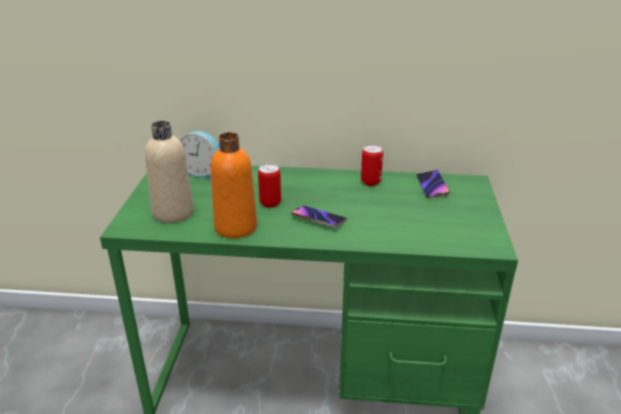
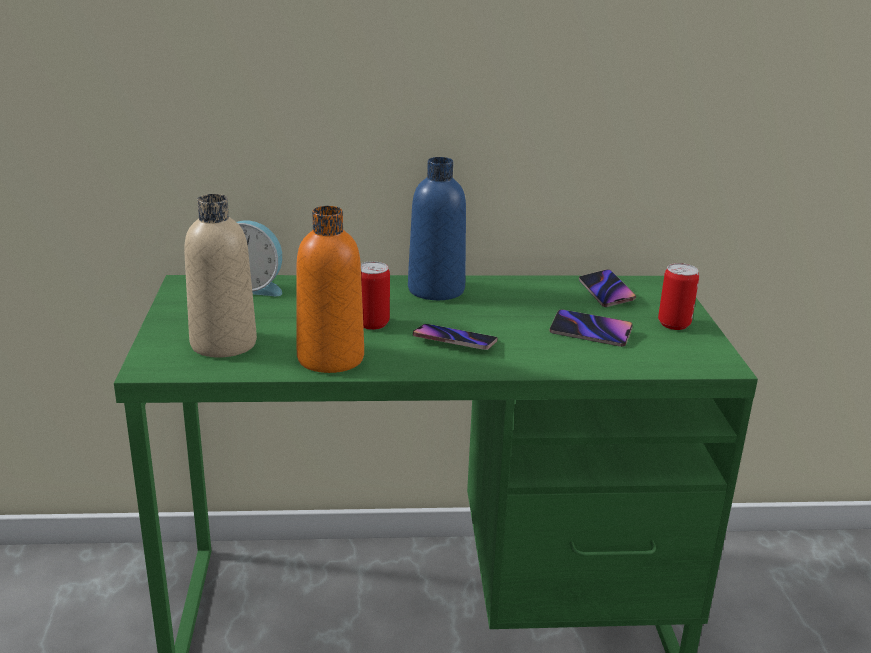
camera: 10 degrees left, 5 degrees down
(319, 179) = (436, 290): none -> blue bottle
(370, 182) = (514, 290): can -> can (674, 324)
(411, 217) = (590, 332): none -> phone

